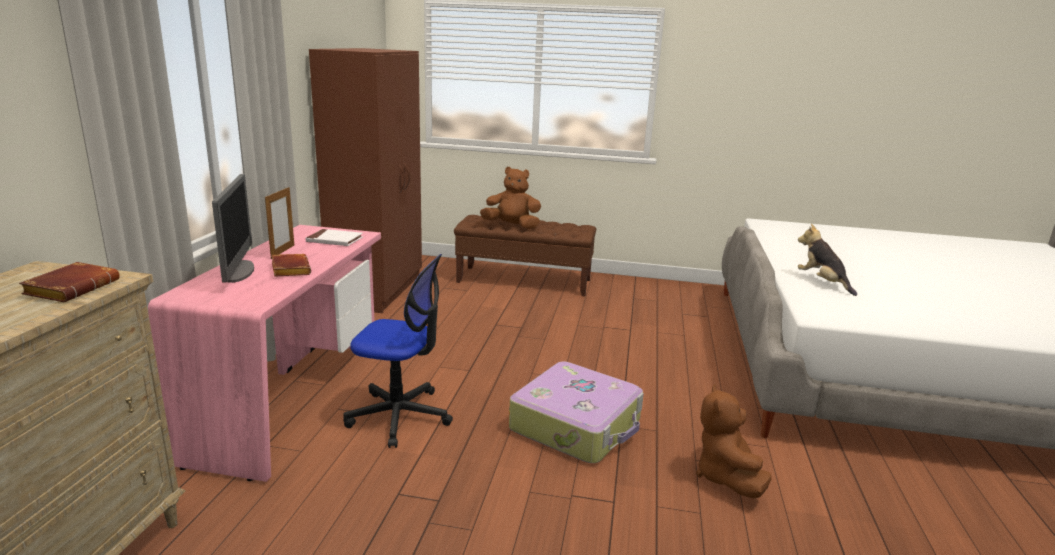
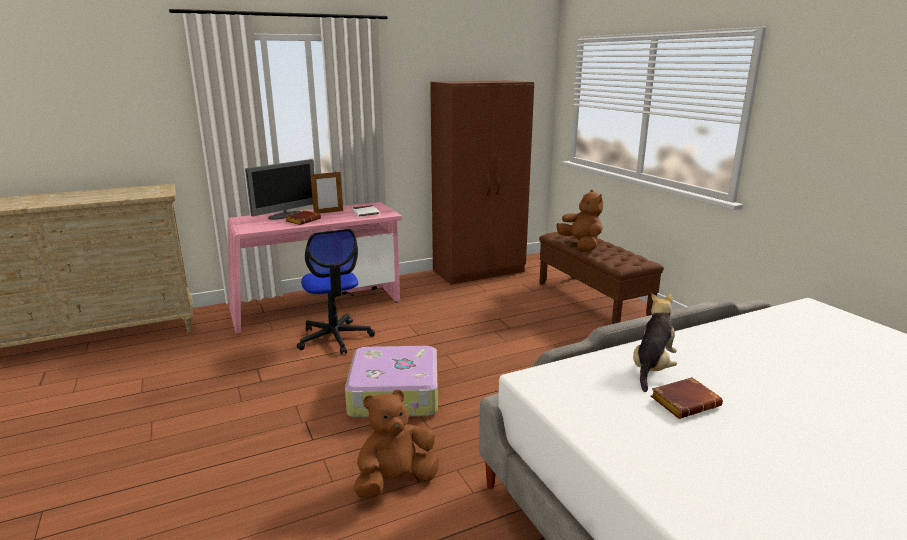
camera: 55 degrees right, 0 degrees up
(73, 288) = (145, 194): brown book -> brown book (685, 402)

